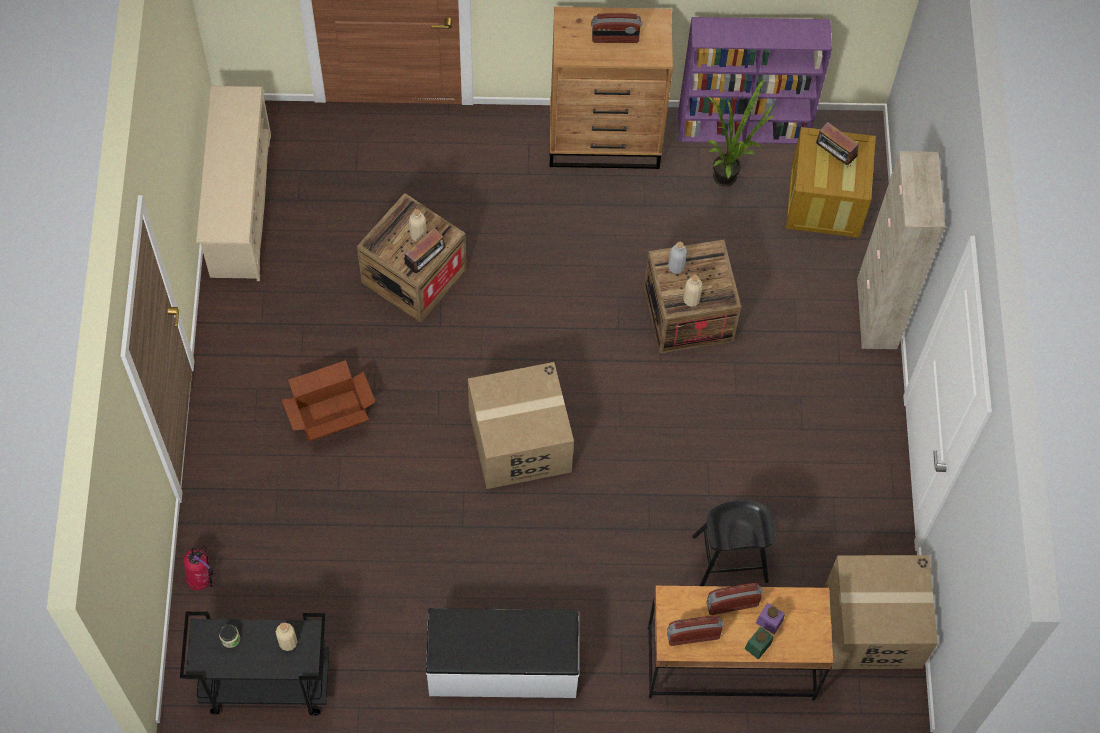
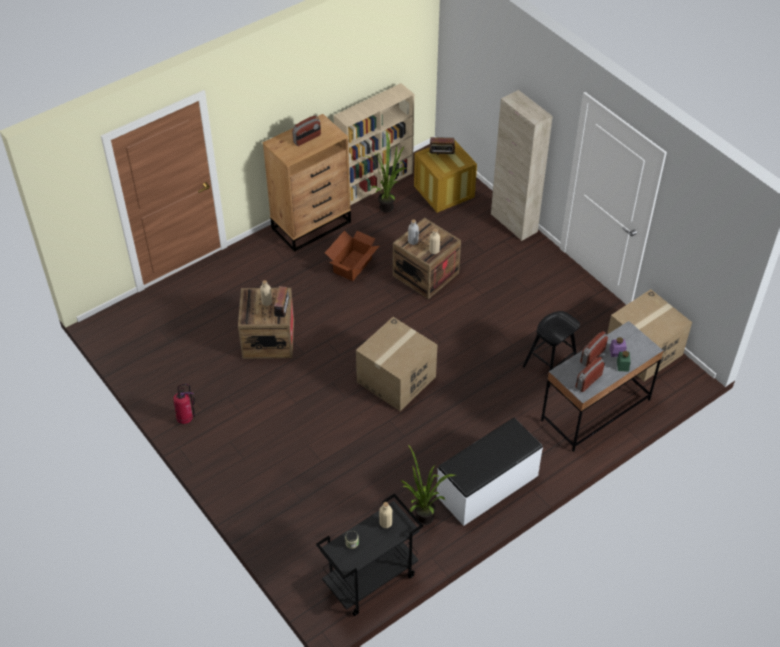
camera: 35 degrees left, 15 degrees down
(202, 579) = (285, 553): fire extinguisher -> fire extinguisher (186, 418)
(239, 205) = (138, 362): beige shoe rack -> none
(330, 415) = (283, 429): cardboard box -> cardboard box (352, 265)
(387, 654) = (422, 521): none -> potted plant
(730, 663) = (595, 410): brown desk -> grey desk
(744, 128) = (375, 183): purple bookcase -> beige bookcase

